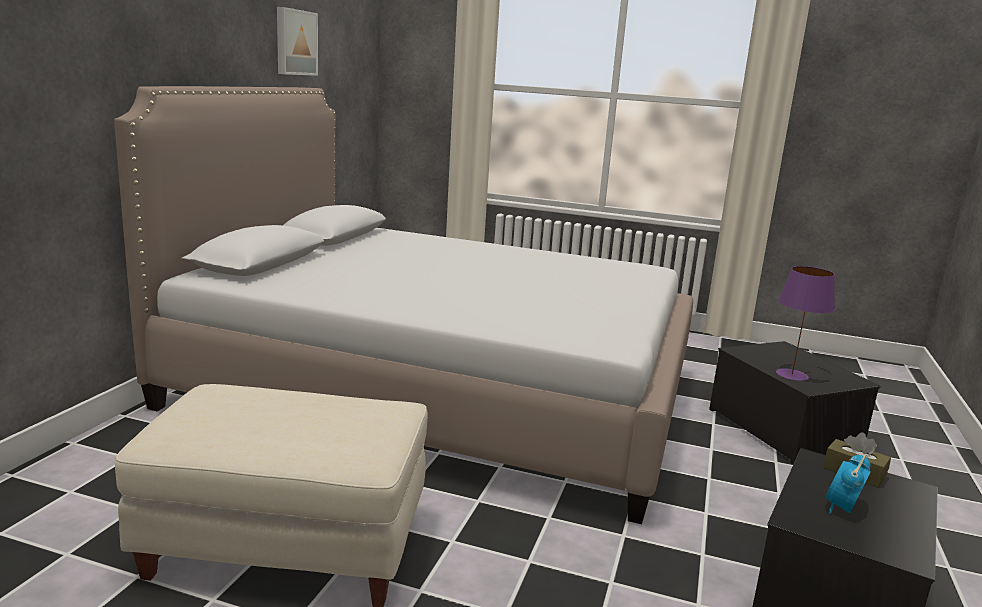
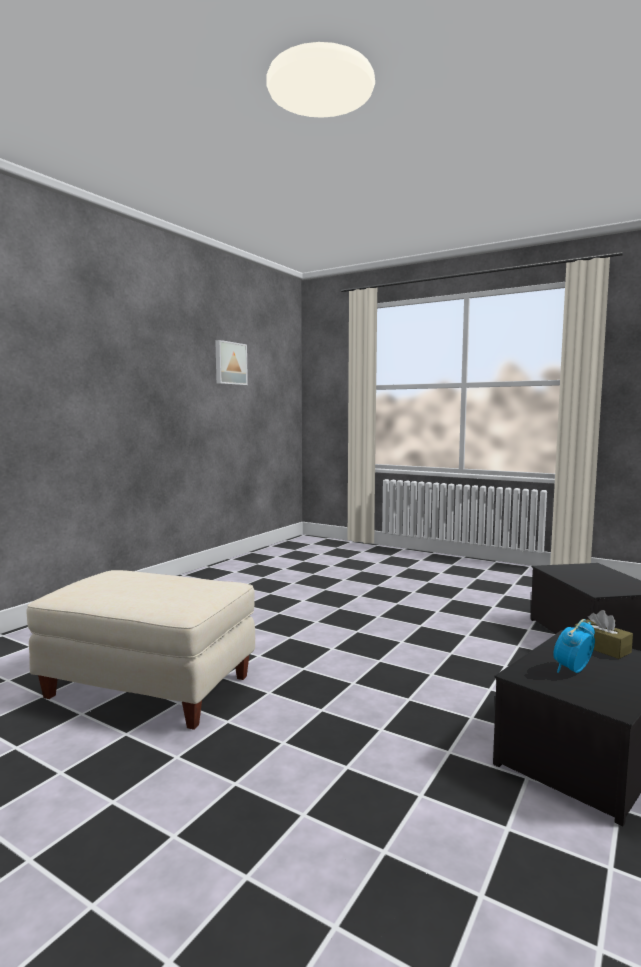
camera: 15 degrees right, 10 degrees down
(438, 389) = (311, 599): bed -> none
(792, 375) = (588, 583): purple table lamp -> none

